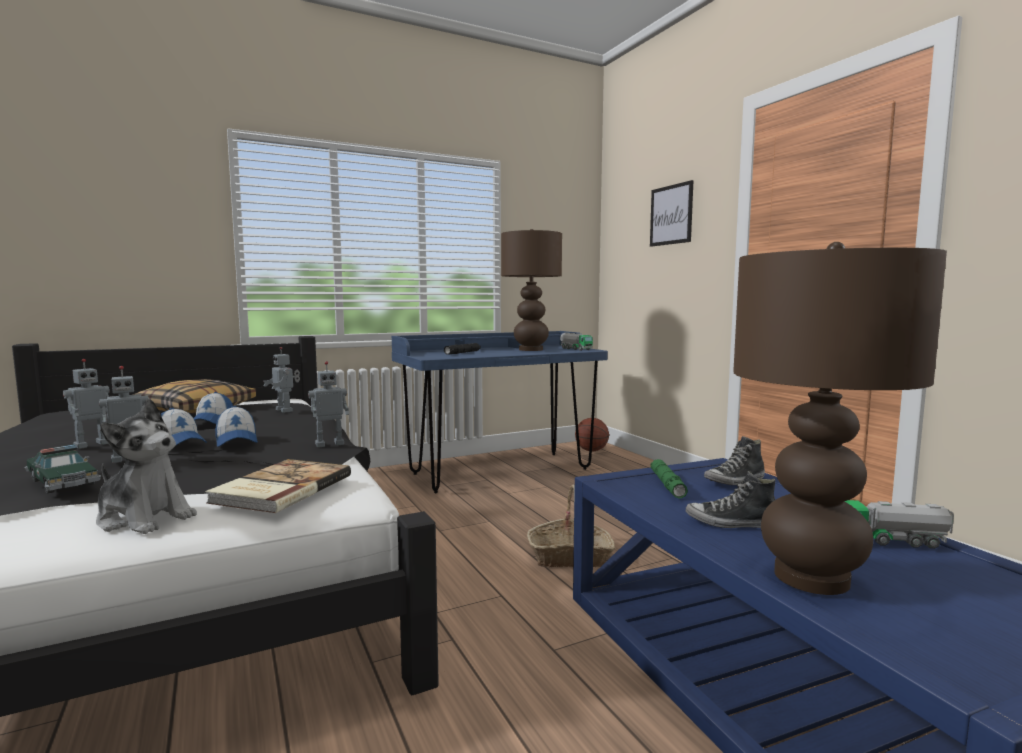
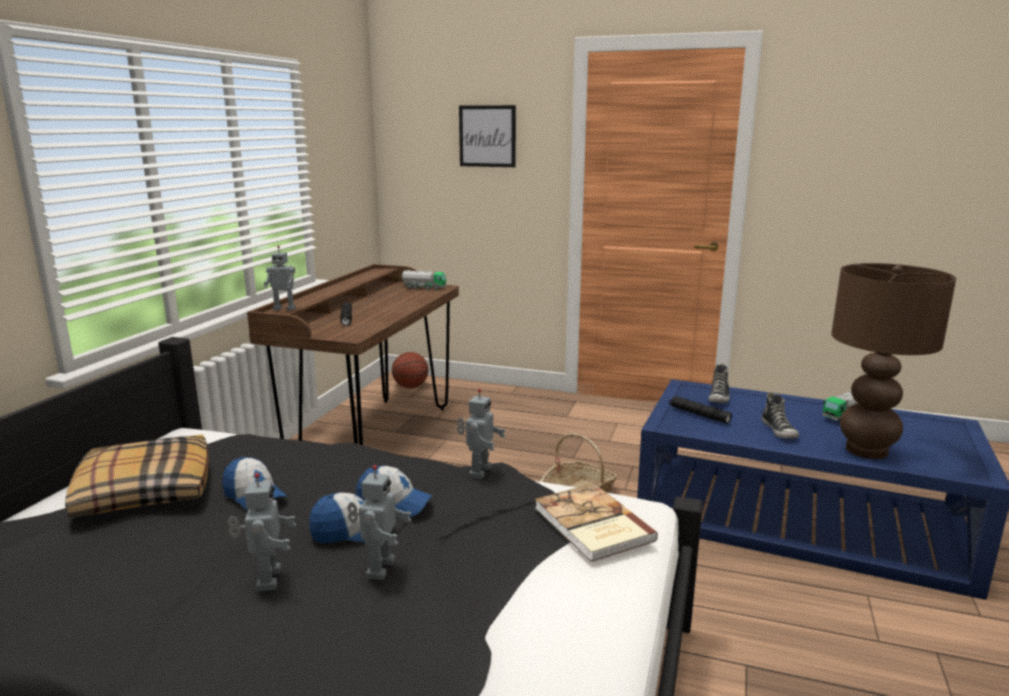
camera: 45 degrees left, 10 degrees up
(62, 482) = (420, 617): toy car -> none
(145, 518) = (580, 597): plush toy -> none
(285, 410) = (274, 450): toy robot -> toy robot (285, 308)
(500, 471) = (374, 438): blue desk -> brown desk
(531, 350) = (389, 297): brown table lamp -> none
(667, 484) = (699, 414): green flashlight -> black flashlight
(731, 523) = (779, 431): shoe -> shoe turned 60 degrees counterclockwise

